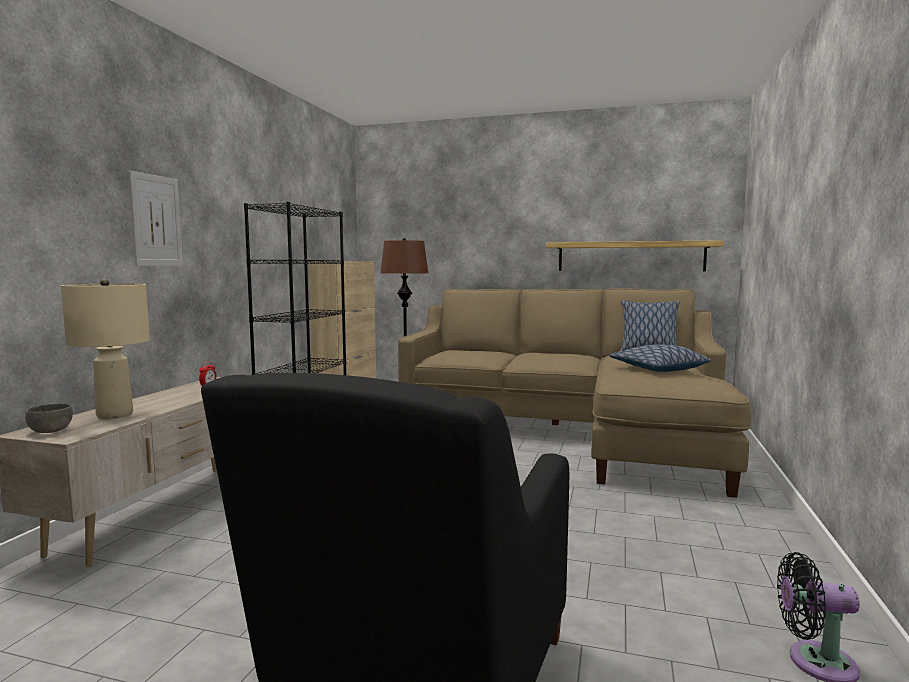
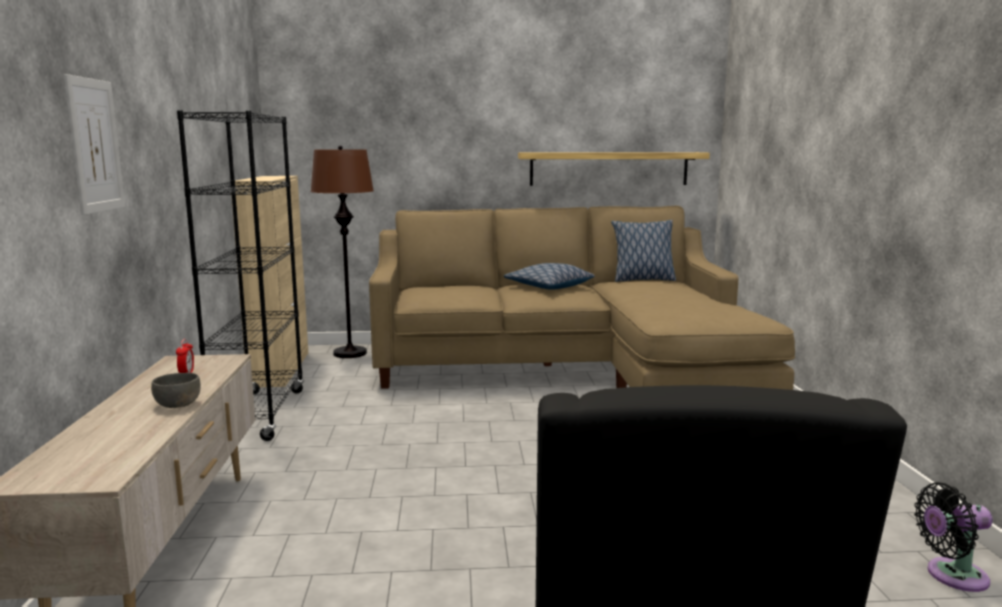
camera: 20 degrees left, 5 degrees up
(50, 430) = (55, 473): grey bowl -> grey bowl (177, 404)
(115, 415) = (117, 435): beige table lamp -> none
(657, 369) = (682, 300): pillow -> pillow (548, 286)

